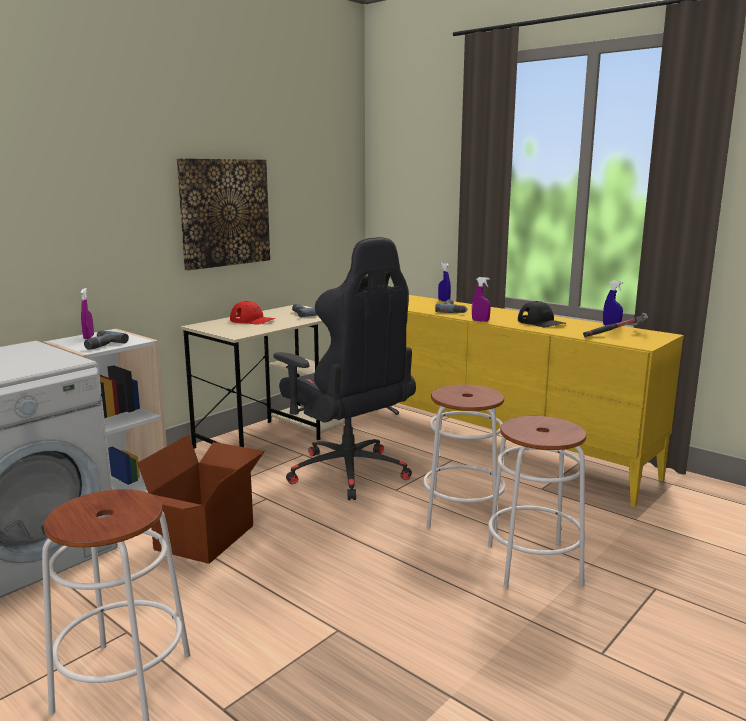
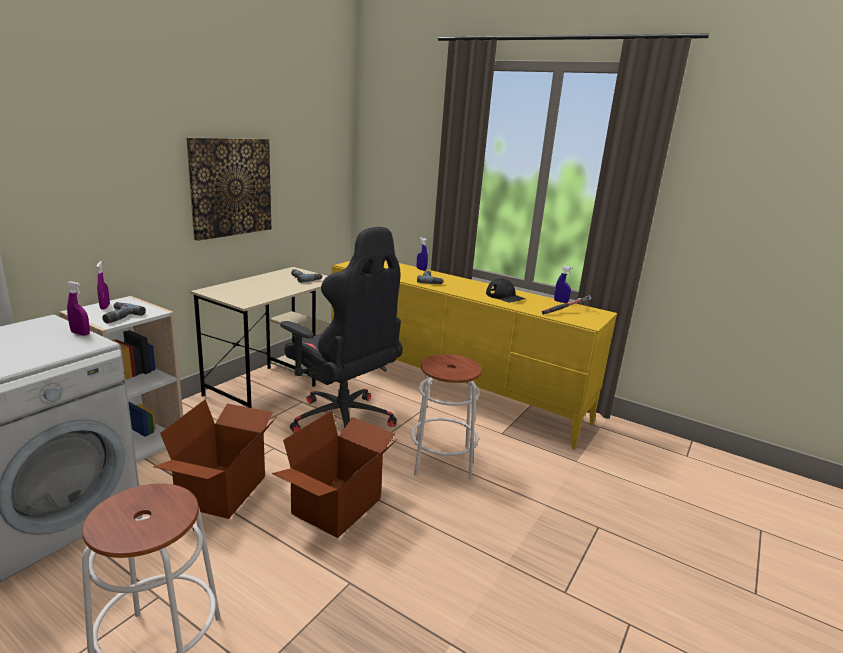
camera: 10 degrees left, 5 degrees up
(252, 320) = (257, 285): red cap -> none
(333, 557) = (338, 507): none -> cardboard box
(480, 321) = (456, 293): purple spray bottle -> purple spray bottle (80, 333)
(533, 564) = (503, 508): white stool -> none

